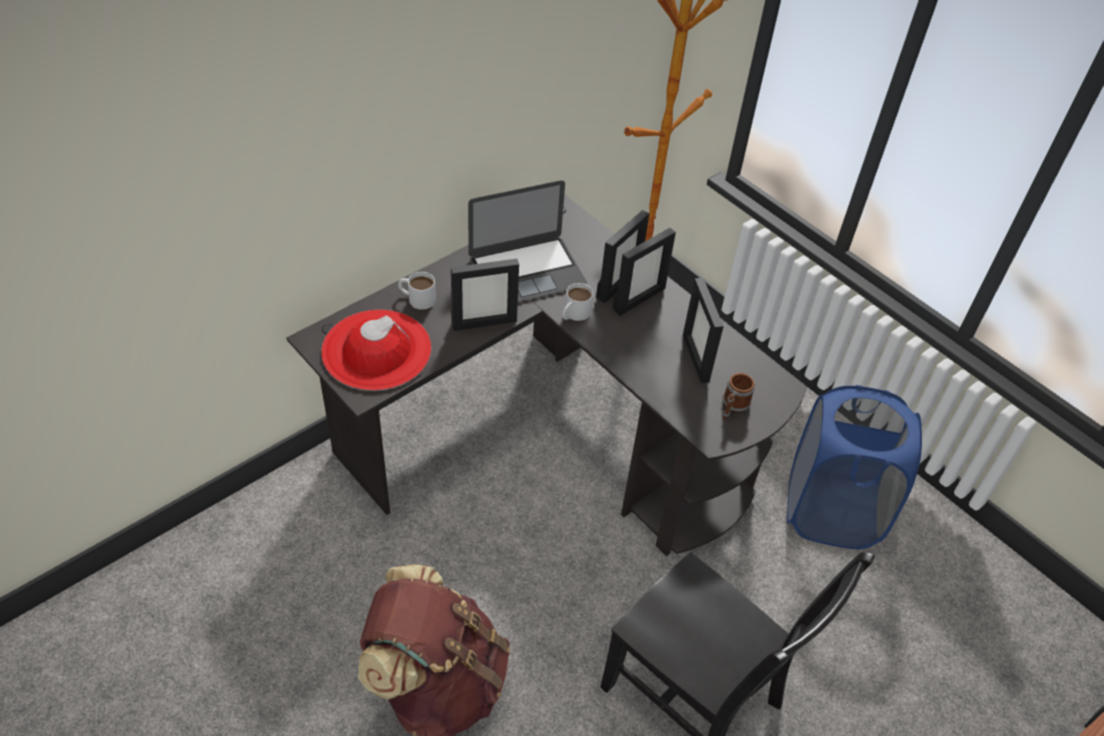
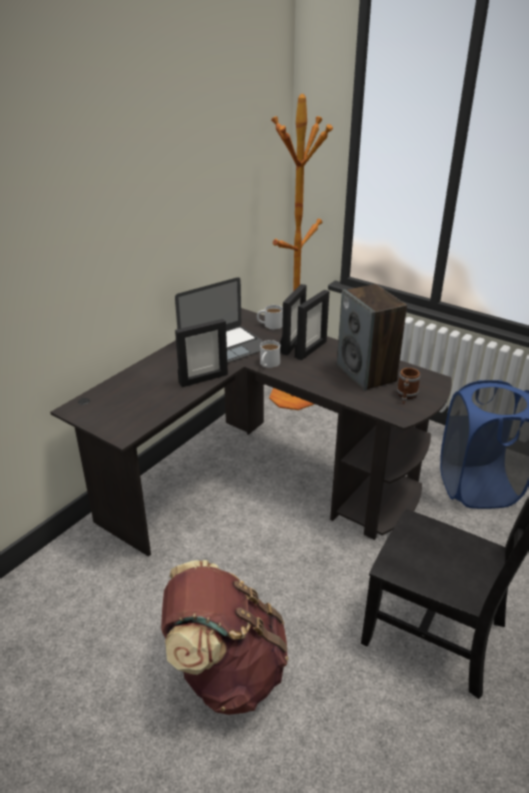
camera: 10 degrees left, 15 degrees down
(376, 350) = (125, 407): red hat -> none
(417, 298) = (147, 373): white mug -> white mug (269, 325)
(697, 358) = (367, 374): picture frame -> speaker

